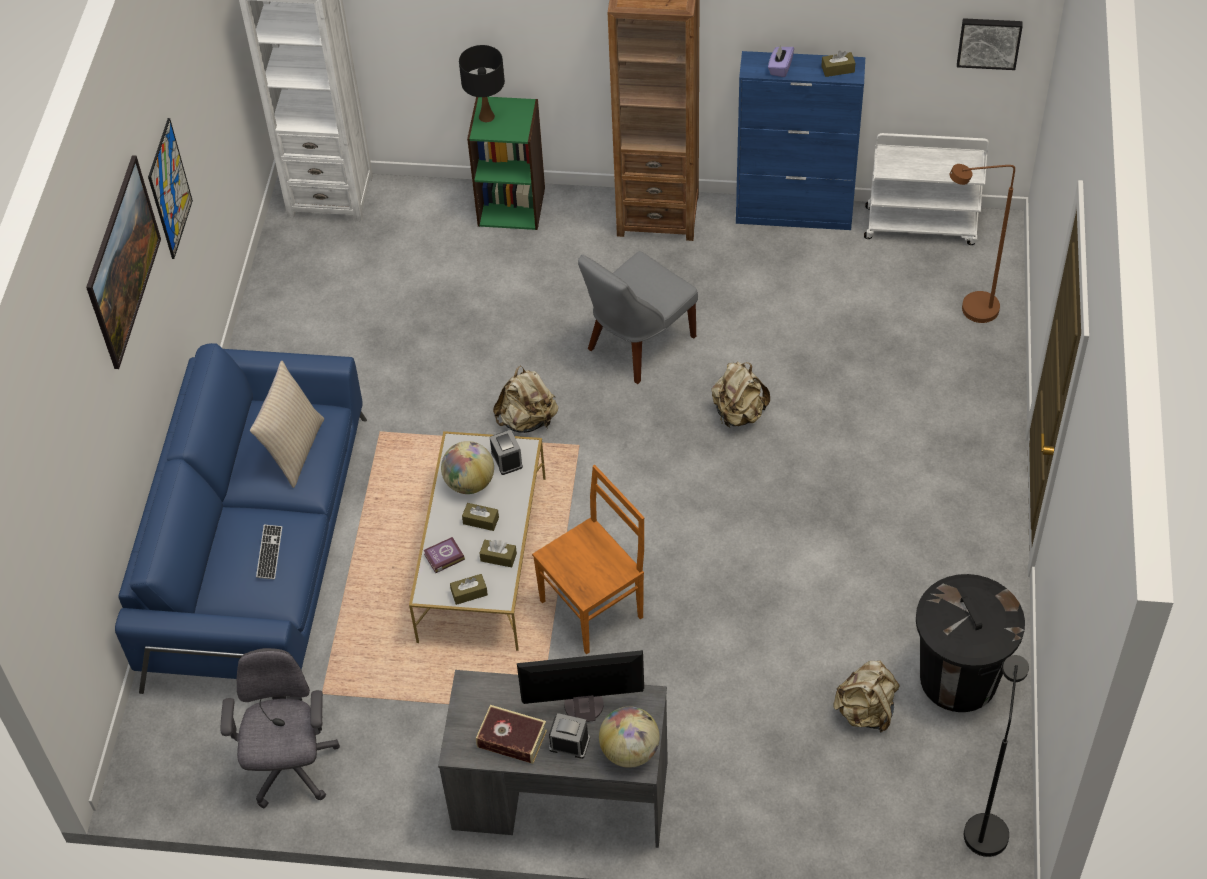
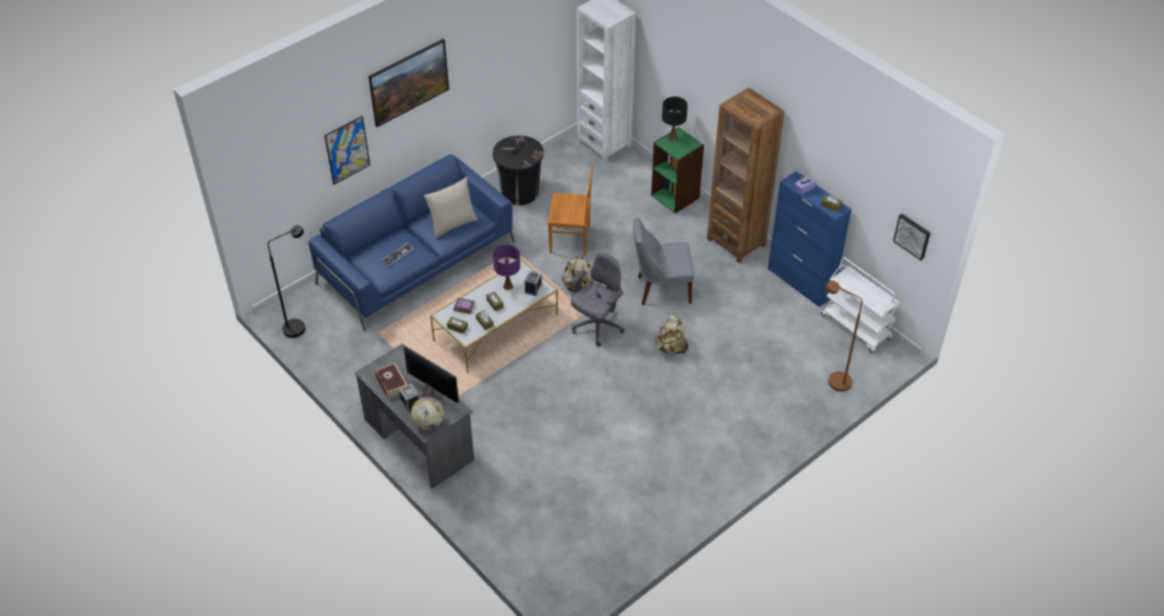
camera: 40 degrees right, 5 degrees down
(169, 189) = (473, 72): picture -> picture (347, 150)
(290, 768) = (335, 351): grey office chair -> grey office chair (597, 327)
(469, 483) = (508, 286): globe -> purple table lamp
(594, 607) = (517, 379): brown chair -> brown chair (571, 240)
(866, 711) = (578, 505): beige backpack -> none
(958, 679) = (633, 524): black trash can -> black trash can (519, 192)
(985, 824) = (573, 589): black floor lamp -> black floor lamp (299, 326)

